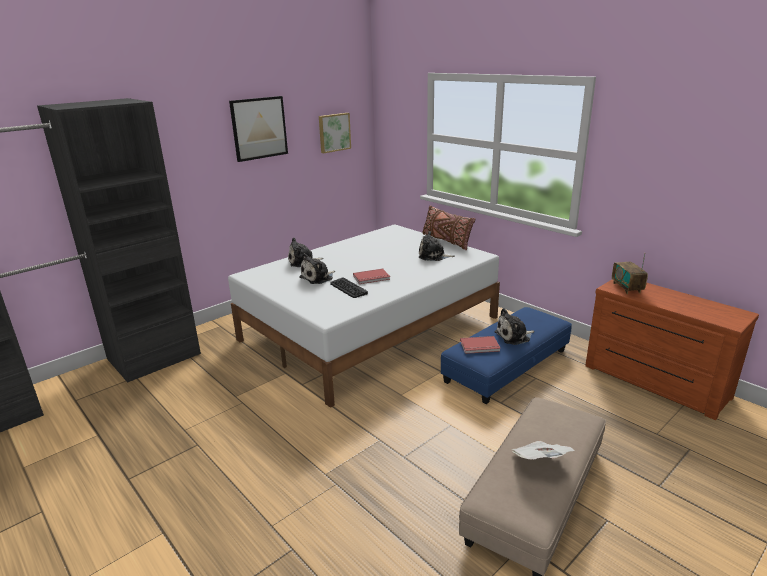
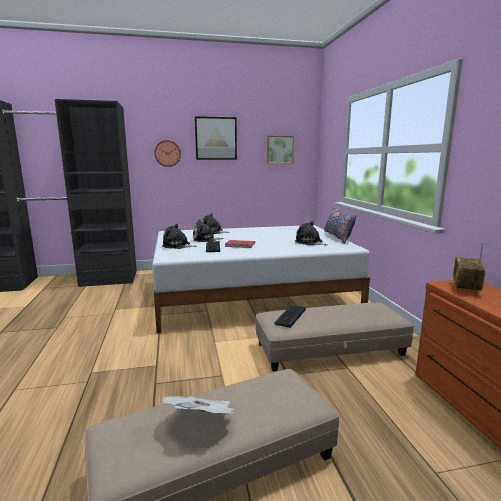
camera: 30 degrees right, 10 degrees down
(199, 159) = (167, 153): none -> wall clock
(446, 241) = (338, 237): brown pillow -> blue pillow
(480, 347) = (290, 316): red book -> keyboard
(507, 366) = (330, 349): blue ottoman -> beige ottoman
(514, 336) = (333, 317): plush toy -> plush toy (178, 246)

